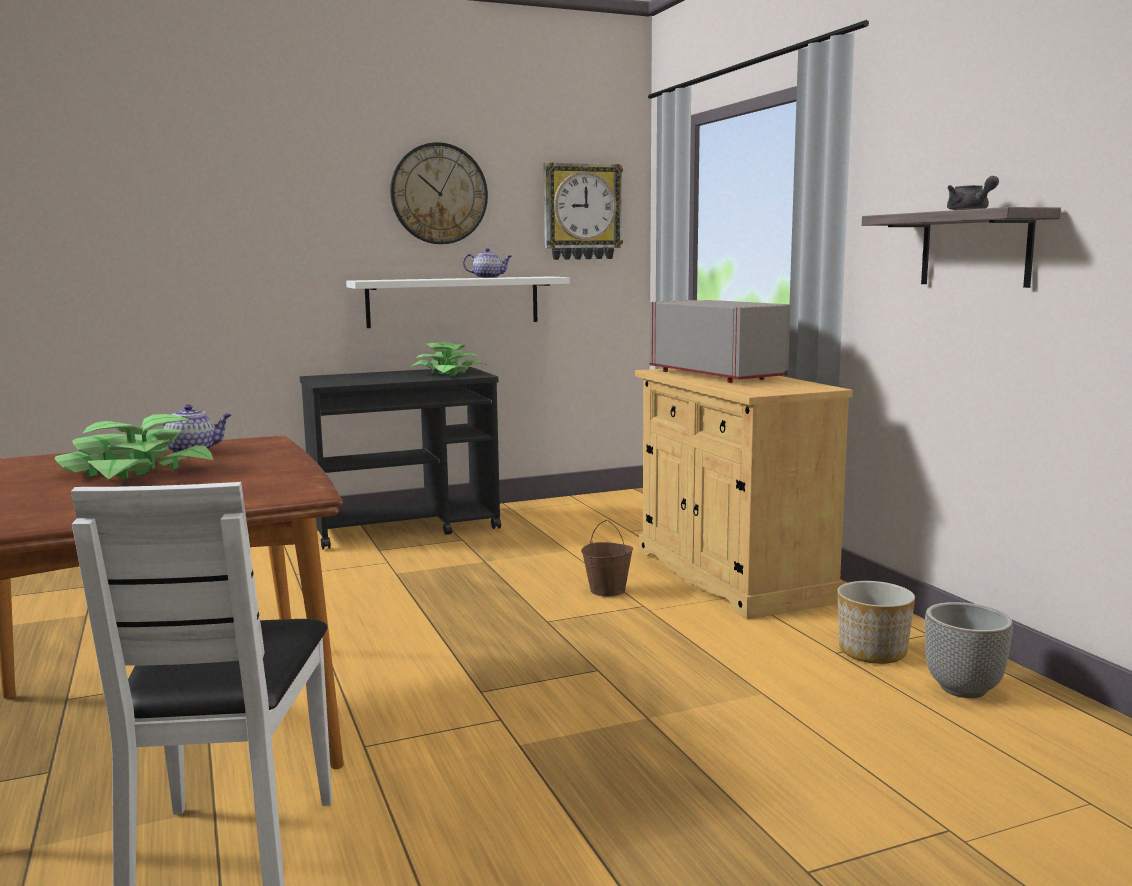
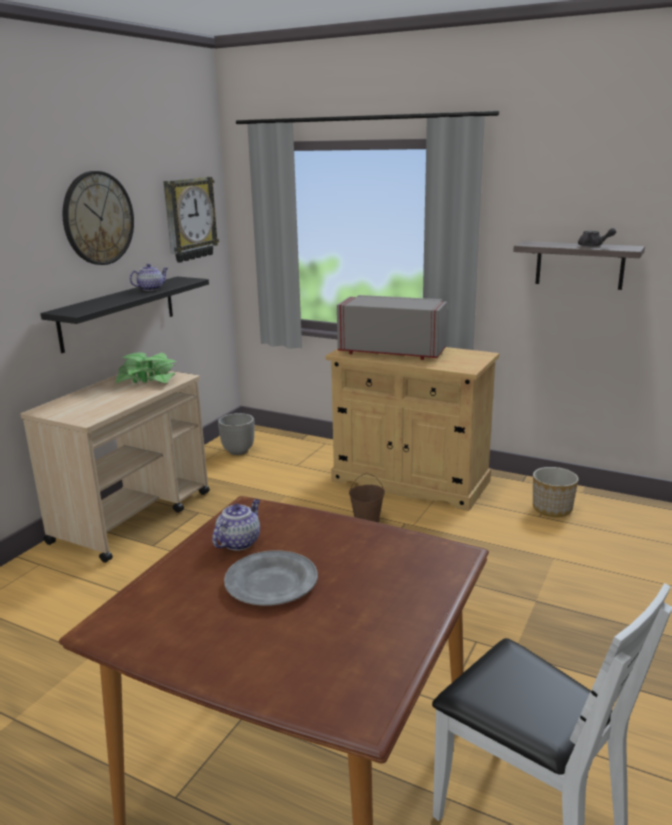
camera: 40 degrees left, 10 degrees up
(134, 471) = (270, 583): potted plant -> grey plate
(406, 527) = (133, 516): black cart -> beige cart
(453, 301) = (118, 313): white shelf -> black shelf
(964, 689) = (616, 516): planter -> planter (238, 451)

